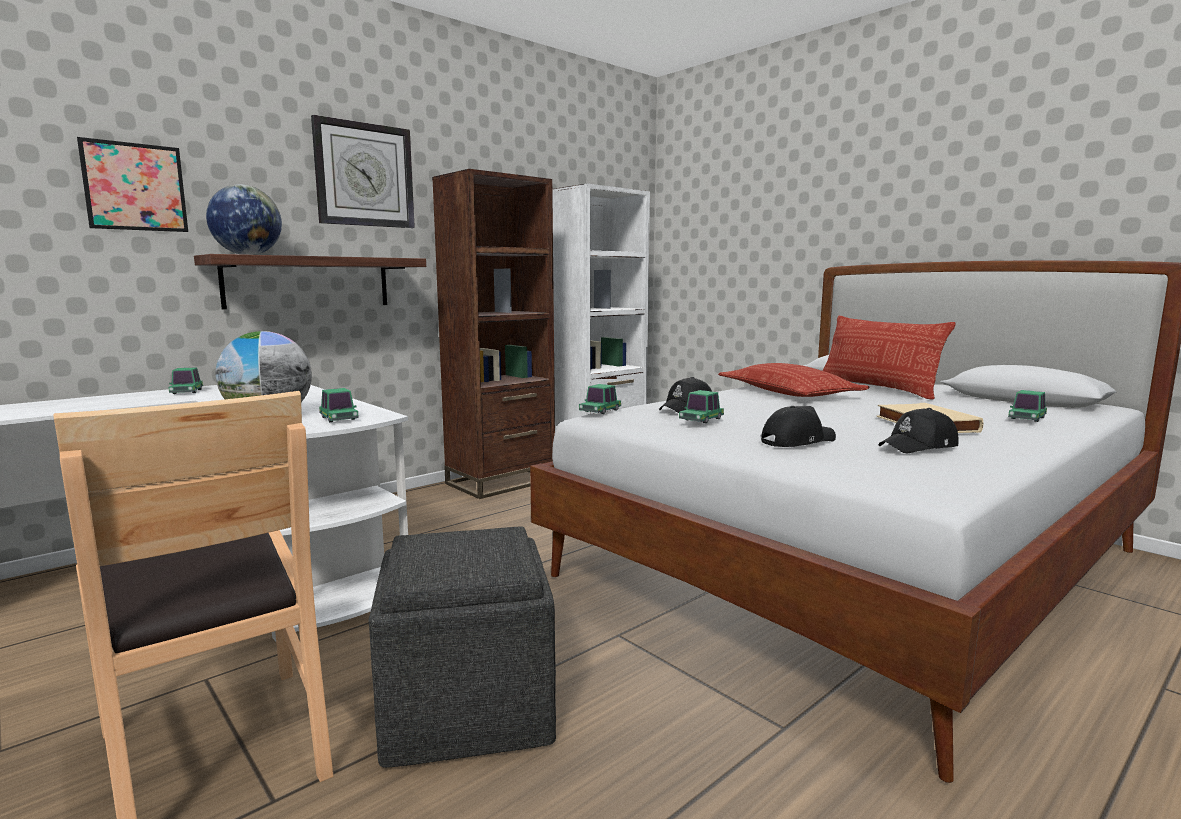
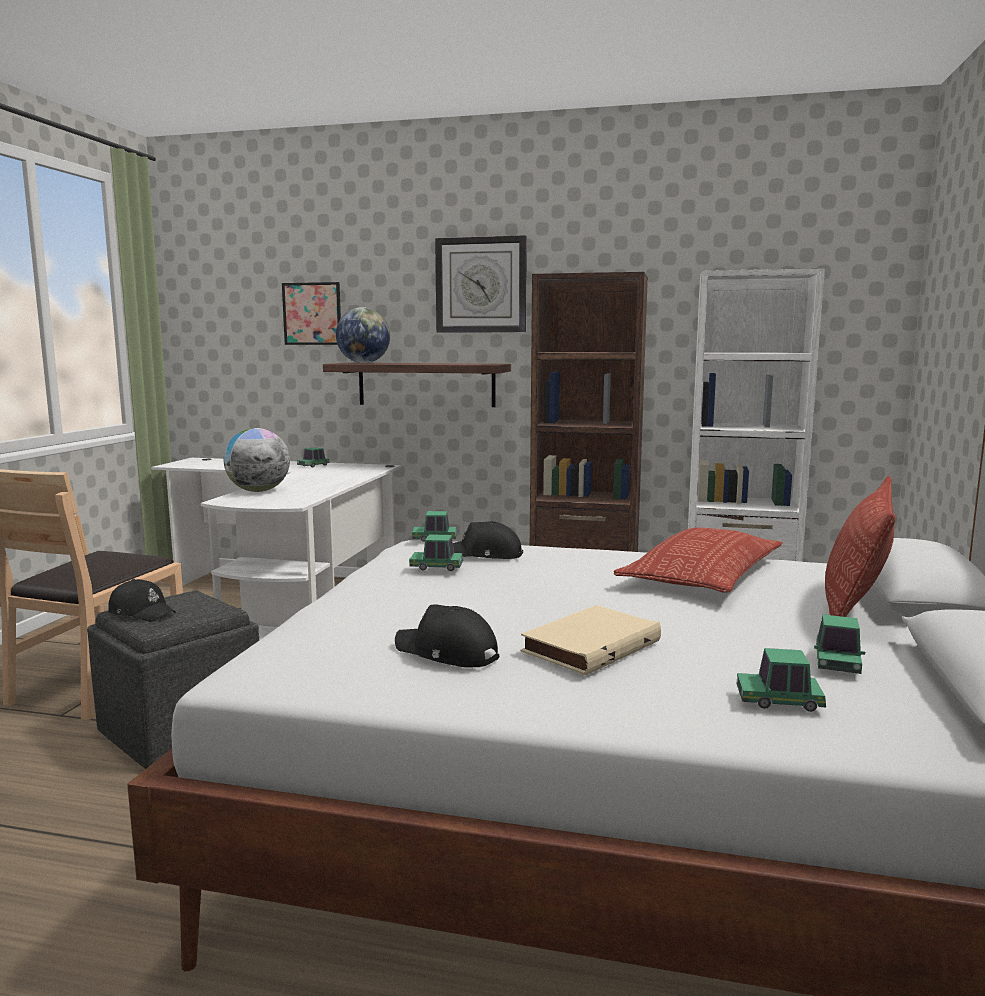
camera: 55 degrees right, 0 degrees up
(339, 419) = (270, 500): toy car -> toy car (837, 663)
(797, 441) = (406, 608): black cap -> black cap (142, 612)

